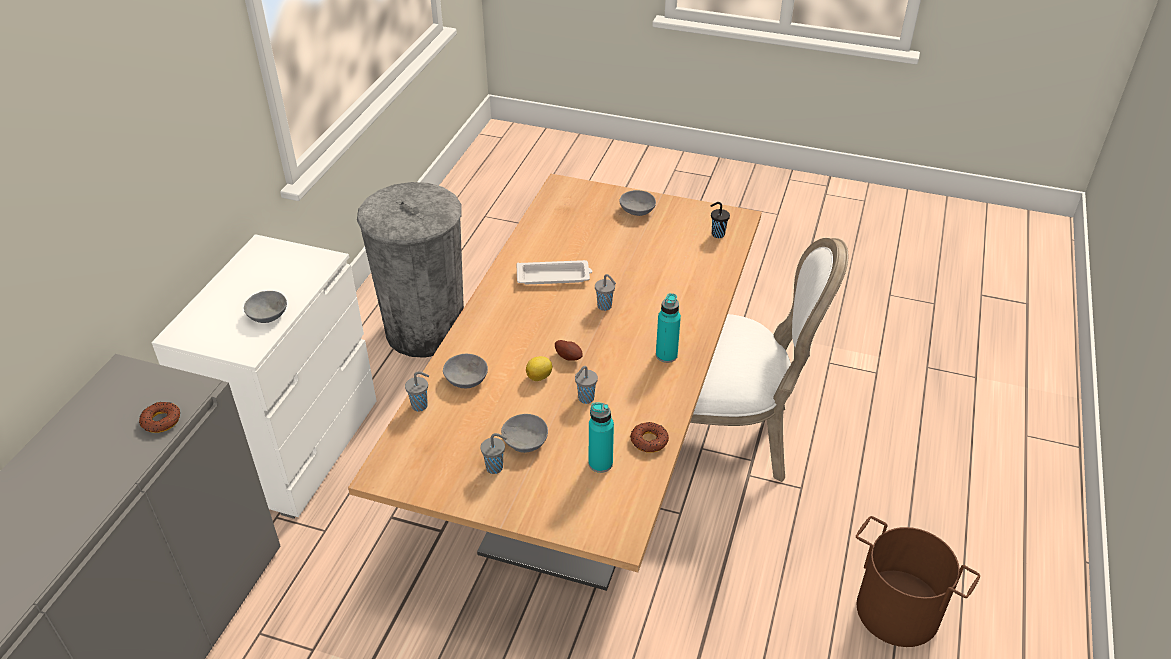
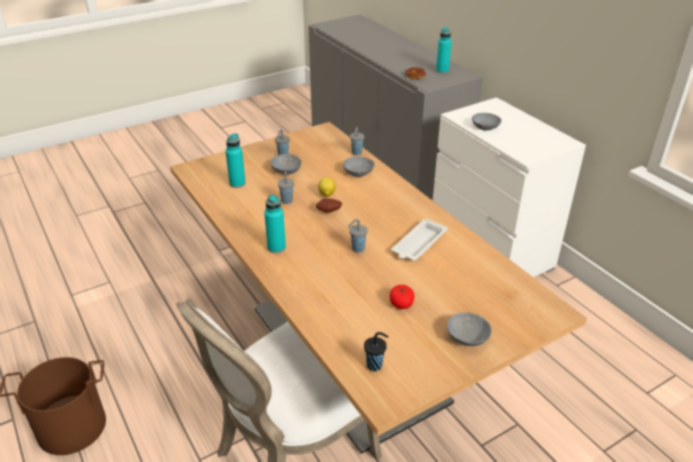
camera: 130 degrees right, 5 degrees down
(117, 402) = (442, 71): none -> turquoise bottle
(425, 330) = (573, 351): grey trash can -> none
(643, 251) = (401, 304): none -> tomato
(649, 441) = (226, 205): donut -> none

